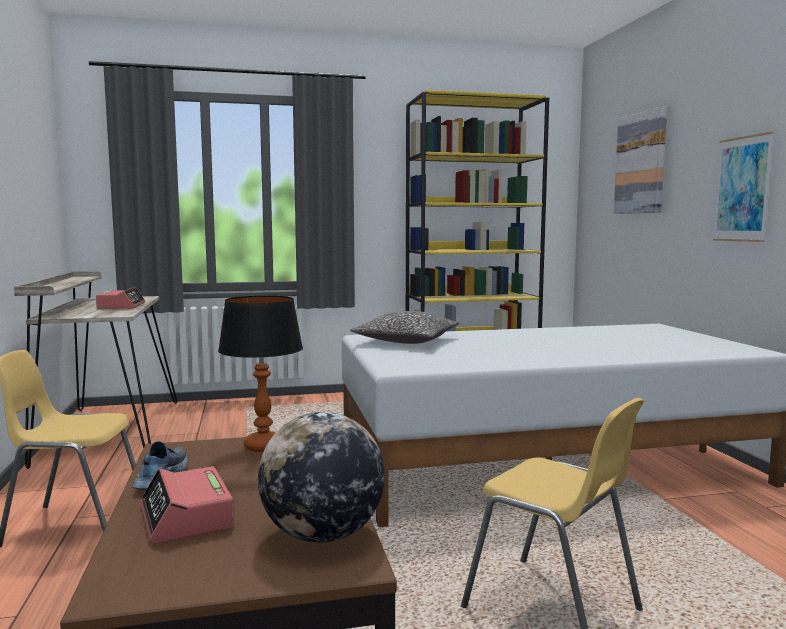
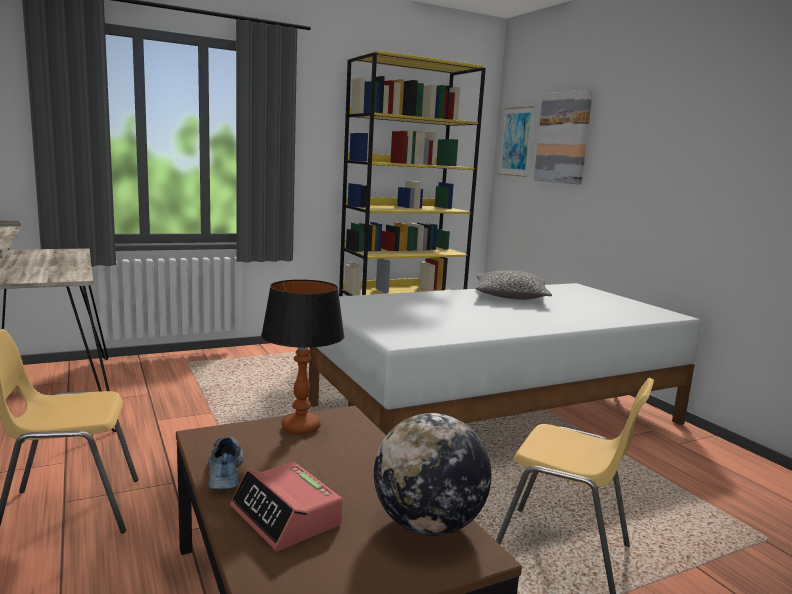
camera: 15 degrees left, 5 degrees up
(121, 306) = (63, 264): alarm clock -> none
(406, 341) = (379, 305): pillow -> pillow (510, 296)
(742, 189) = (661, 174): picture -> picture (516, 142)

